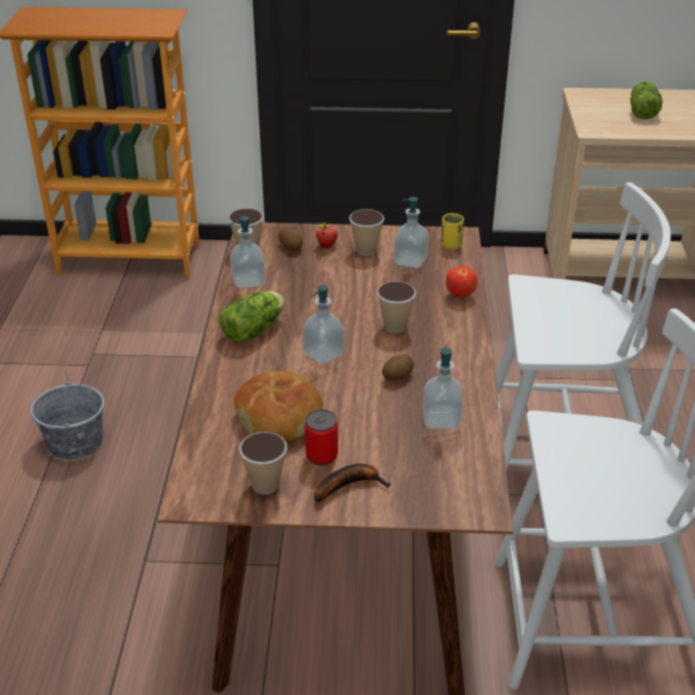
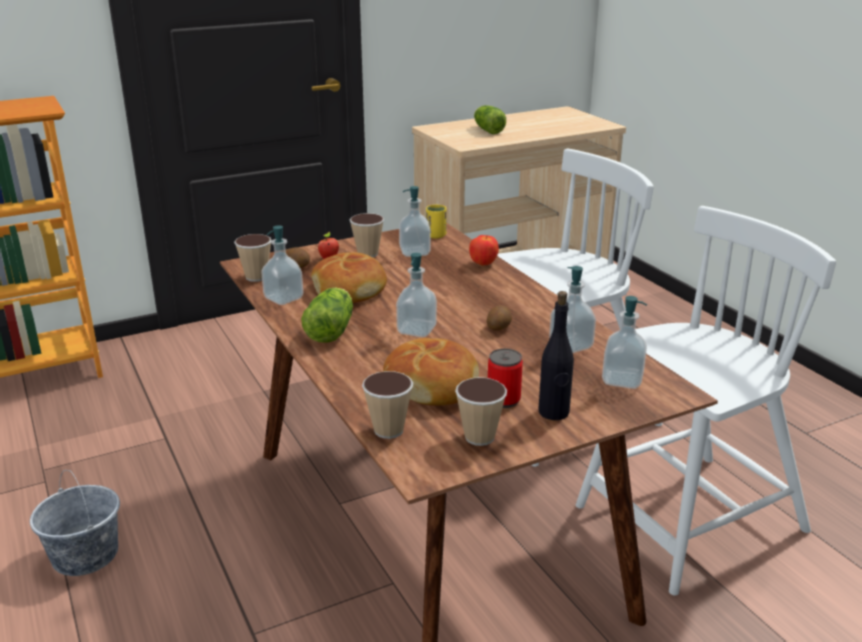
camera: 30 degrees left, 10 degrees down
(311, 289) = (350, 290): none -> bread
(350, 485) = (554, 412): banana -> black bottle
(395, 326) = (455, 296): cup -> cup (388, 430)
(447, 475) = (622, 380): none -> soap dispenser

